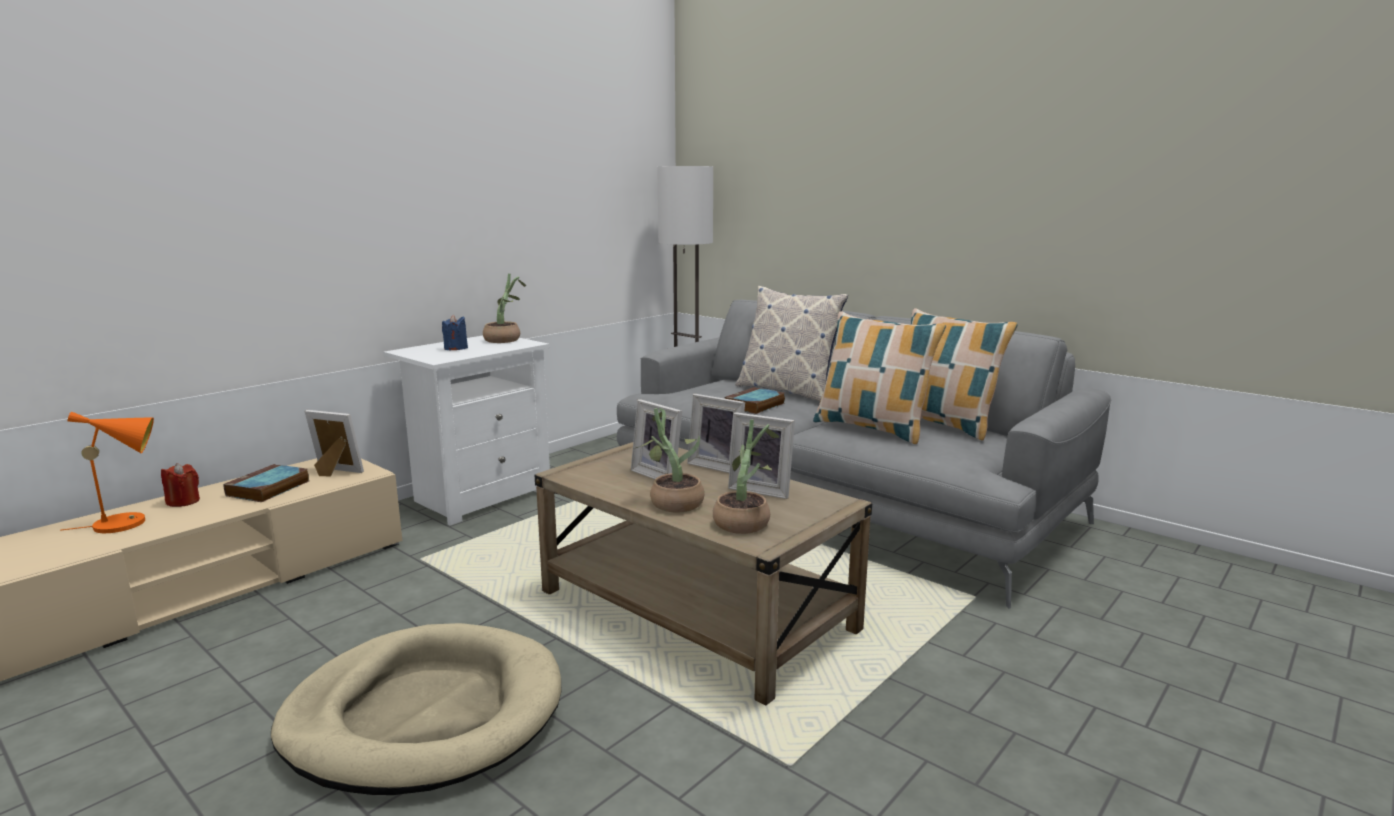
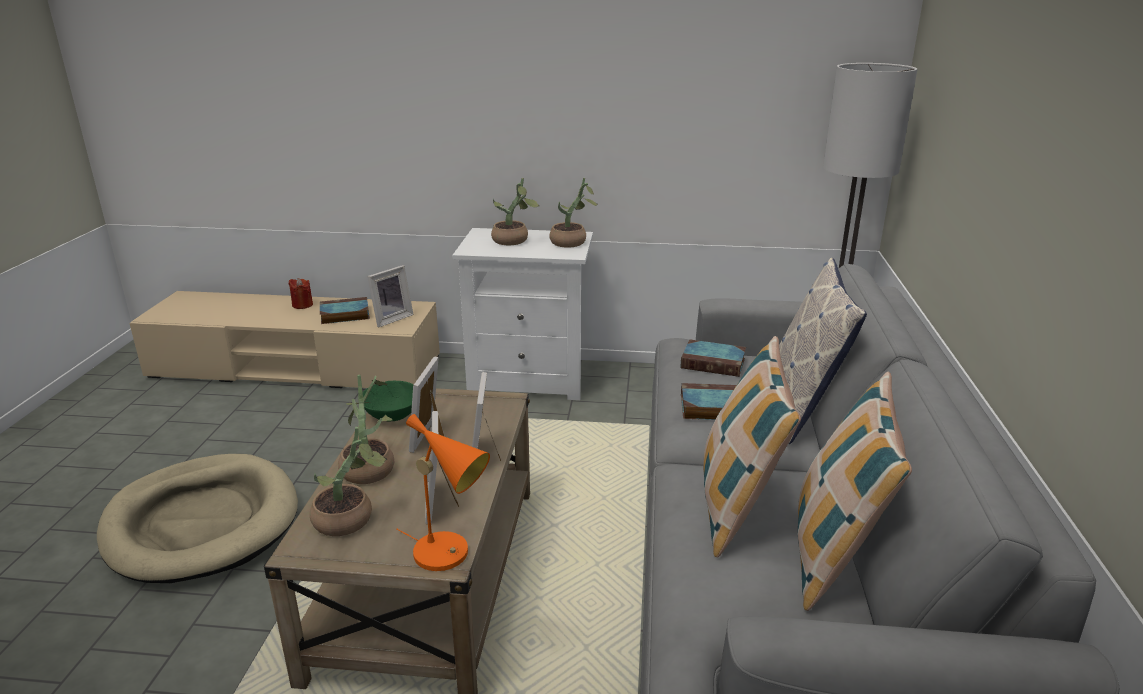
camera: 55 degrees right, 10 degrees up
(128, 523) = (261, 308): orange table lamp -> orange table lamp (449, 555)
(334, 473) = (391, 318): picture frame -> picture frame turned 60 degrees clockwise
(456, 348) = (514, 241): blue candle -> potted plant
(595, 480) = (393, 414): none -> green bowl
(698, 391) = (714, 363): none -> book

